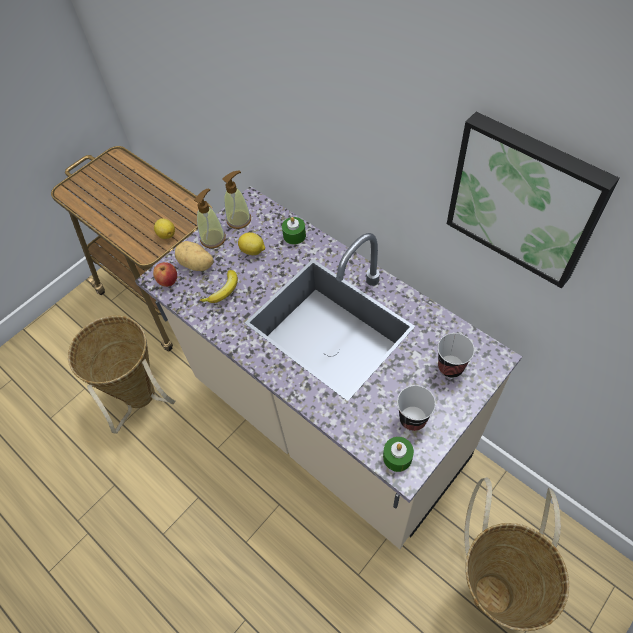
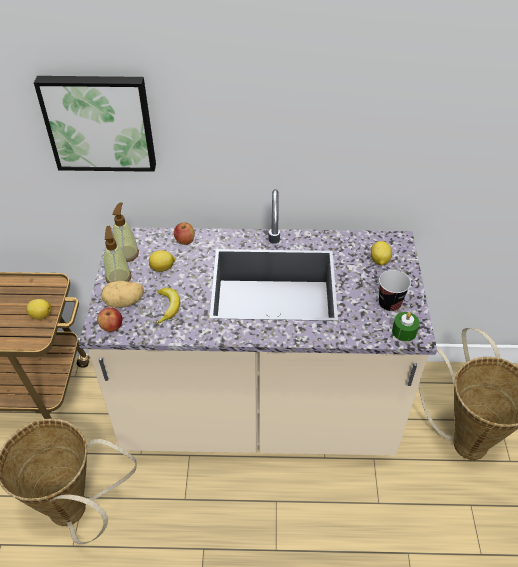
camera: 45 degrees left, 10 degrees down
(294, 235) = (185, 241): green candle -> apple
(450, 367) = (379, 261): cup -> lemon
(525, 198) = (393, 97): picture -> picture (99, 122)

